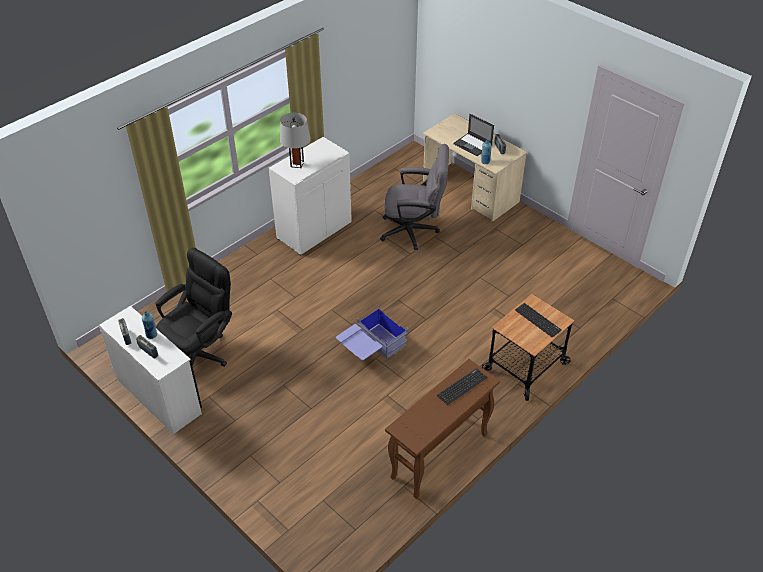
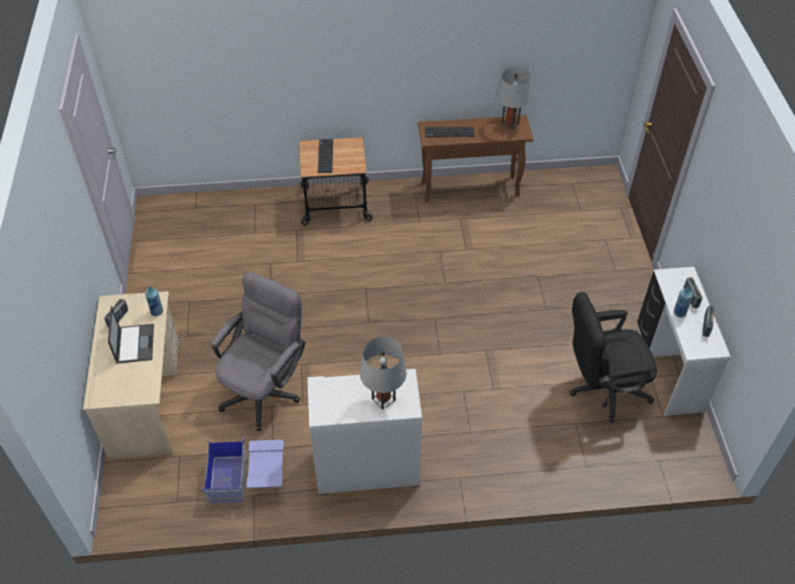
camera: 140 degrees left, 5 degrees up
(371, 349) = (441, 292): blue storage box -> blue storage box (247, 479)
(414, 231) = (265, 388): grey office chair -> grey office chair turned 75 degrees clockwise
(420, 432) = (510, 124): none -> grey table lamp

